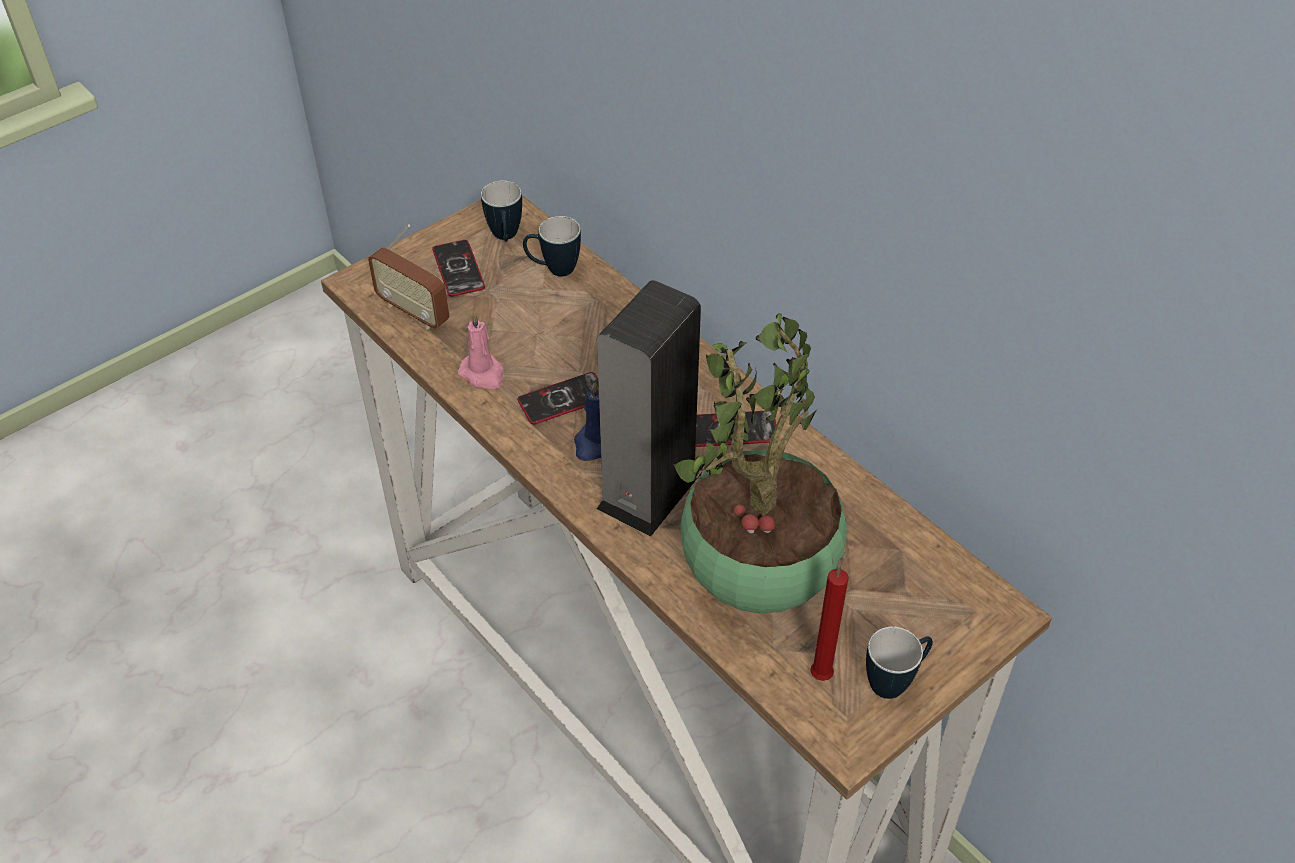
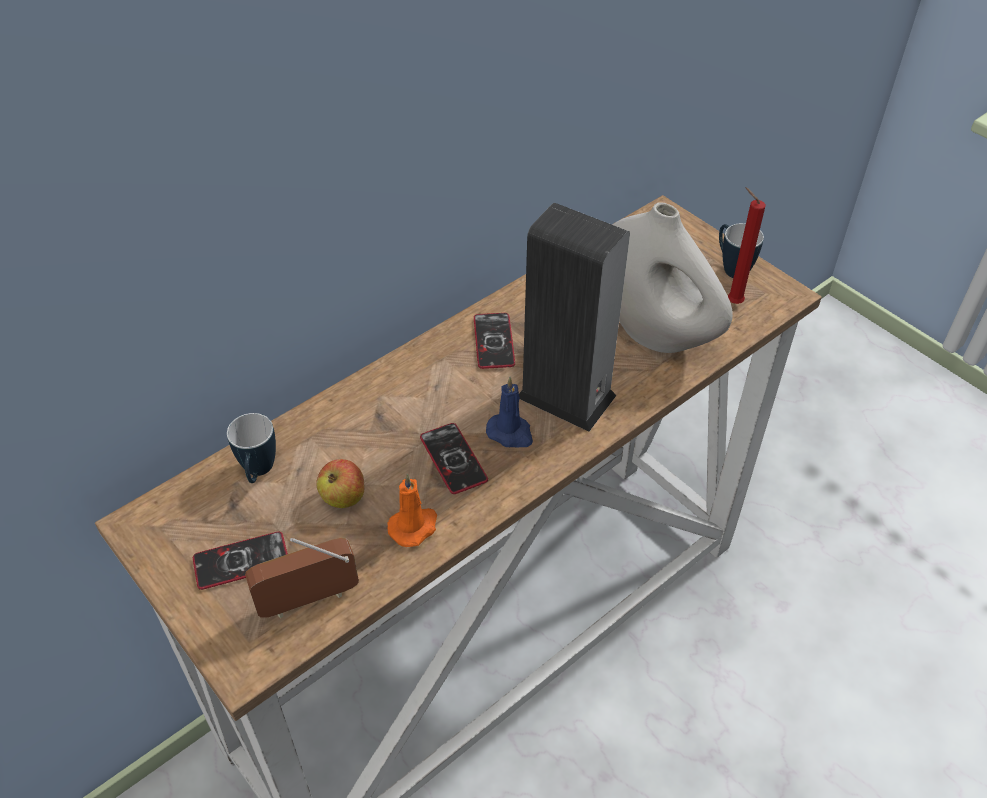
camera: 90 degrees left, 0 degrees up
(413, 312) = (309, 600): radio -> radio turned 150 degrees counterclockwise
(483, 374) = (414, 526): pink candle -> orange candle
(505, 238) = (195, 519): mug -> none
(521, 325) = (343, 497): none -> apple
(756, 582) = (655, 333): potted plant -> white vase

